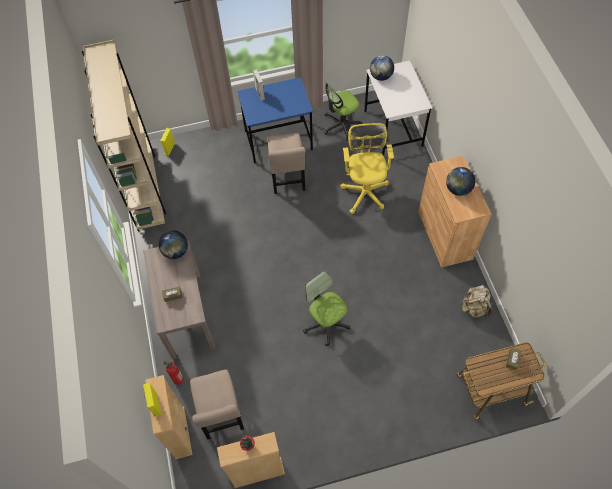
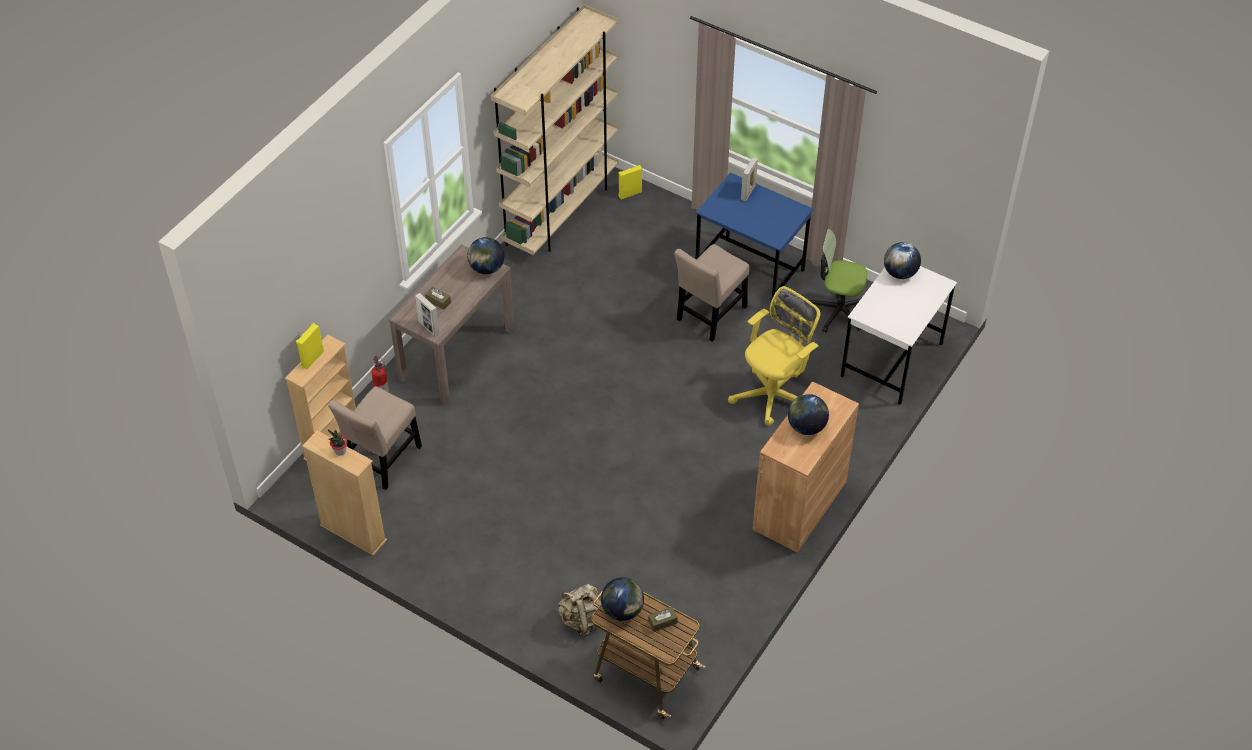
camera: 45 degrees right, 10 degrees down
(187, 316) = (429, 328): none -> picture frame
(326, 323) = (571, 474): office chair -> none
(474, 307) = (734, 593): beige backpack -> beige backpack (582, 620)
(487, 374) = (622, 610): none -> globe

